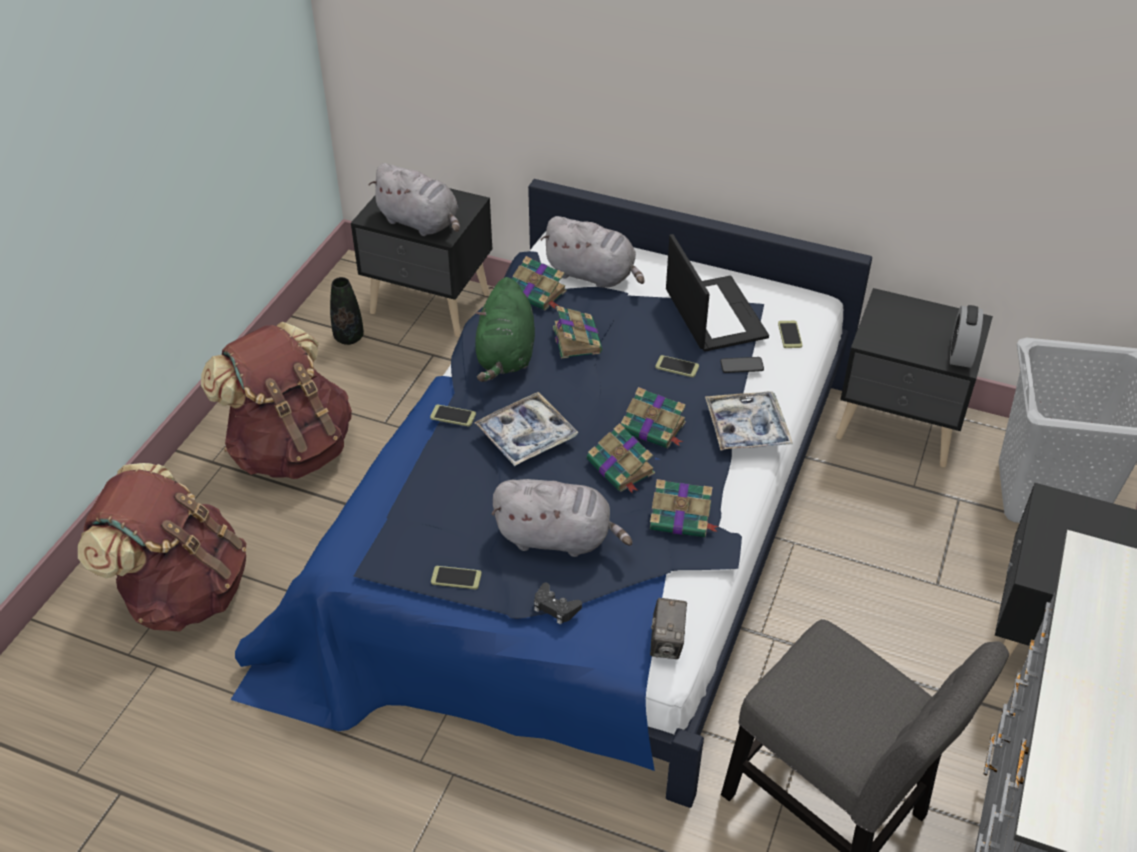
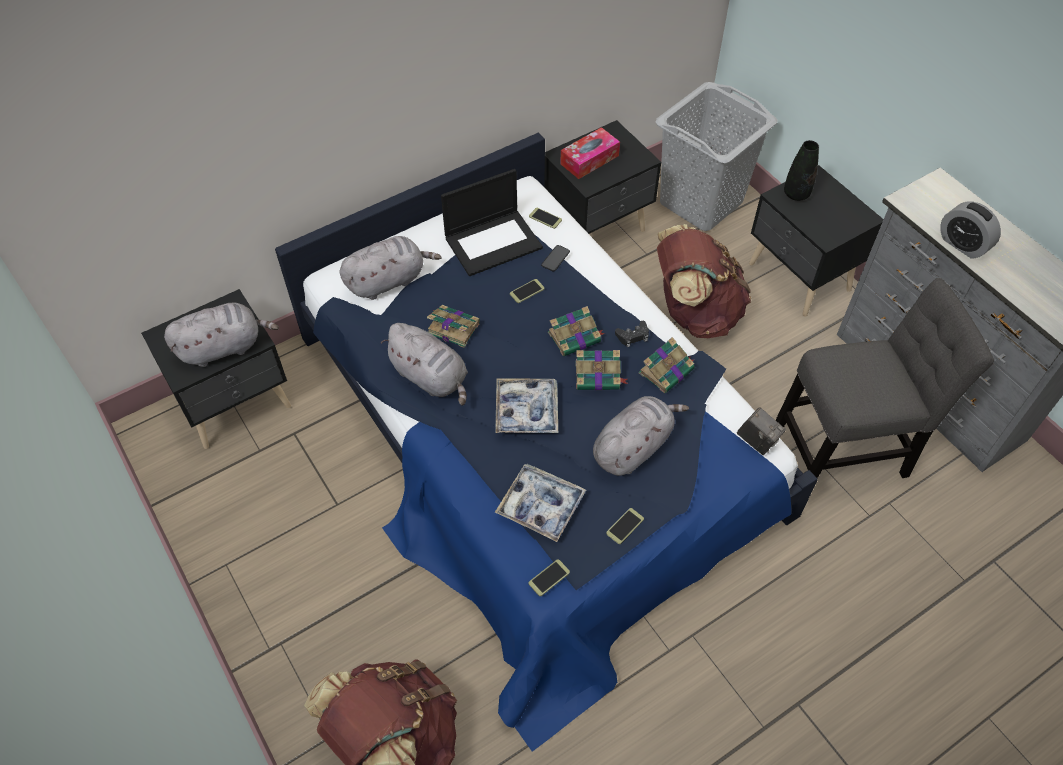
camera: 55 degrees left, 10 degrees up
(291, 449) = (307, 583): brown backpack -> brown backpack (694, 313)
(349, 338) = (219, 478): black vase -> black vase (796, 194)
(453, 416) = (467, 443): phone -> phone (549, 578)
(506, 355) = (431, 377): green plush toy -> grey plush toy
(537, 293) = (382, 322): book -> none
(555, 607) = (693, 482): black game controller -> black game controller (633, 336)
(714, 314) = (493, 242): laptop -> laptop turned 135 degrees clockwise
(747, 428) = (614, 291): tray -> tray (541, 506)
(907, 324) = (589, 160): none -> tissue box
(961, 354) = (636, 154): alarm clock -> alarm clock (962, 244)

